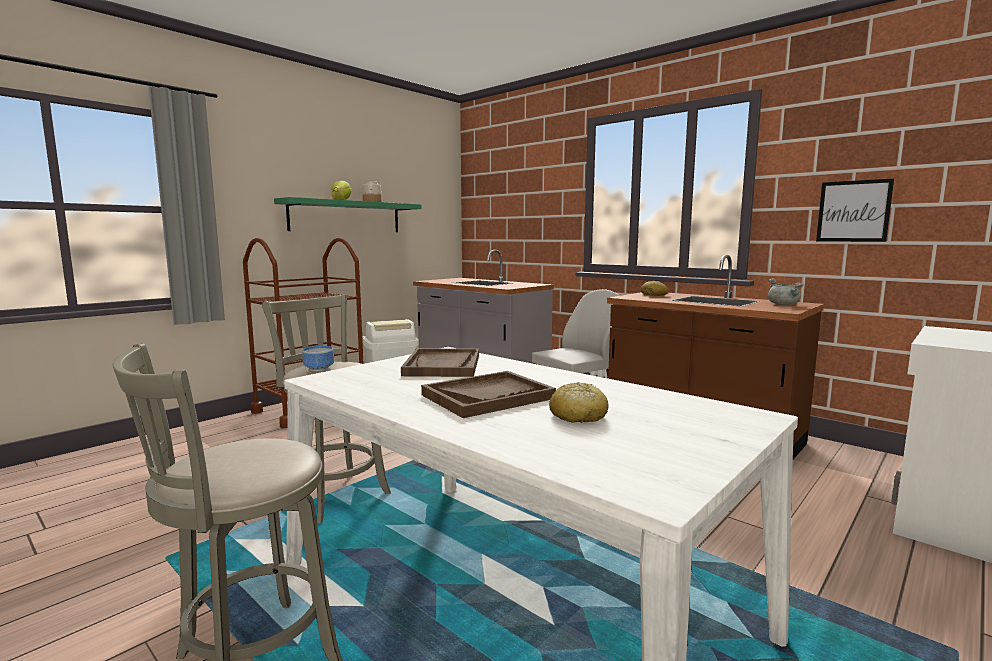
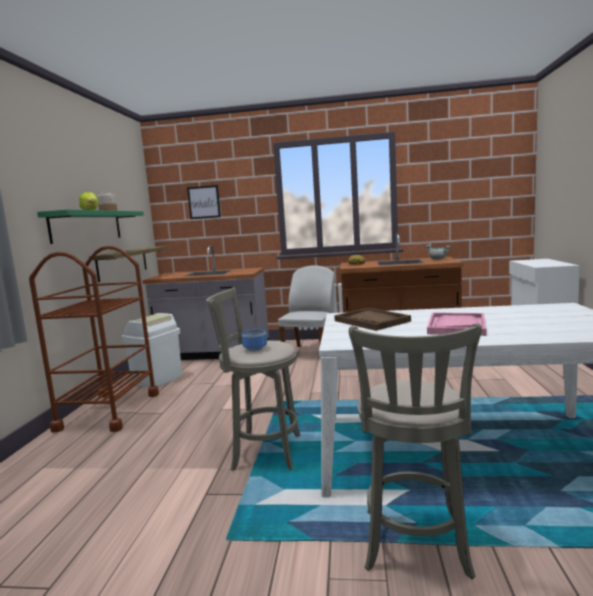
camera: 35 degrees left, 0 degrees up
(398, 260) = (122, 263): none -> shelf
(488, 396) = (456, 326): brown tray -> pink tray
(578, 416) = (519, 322): bread -> none
(853, 211) = (452, 203): picture -> picture (204, 202)

